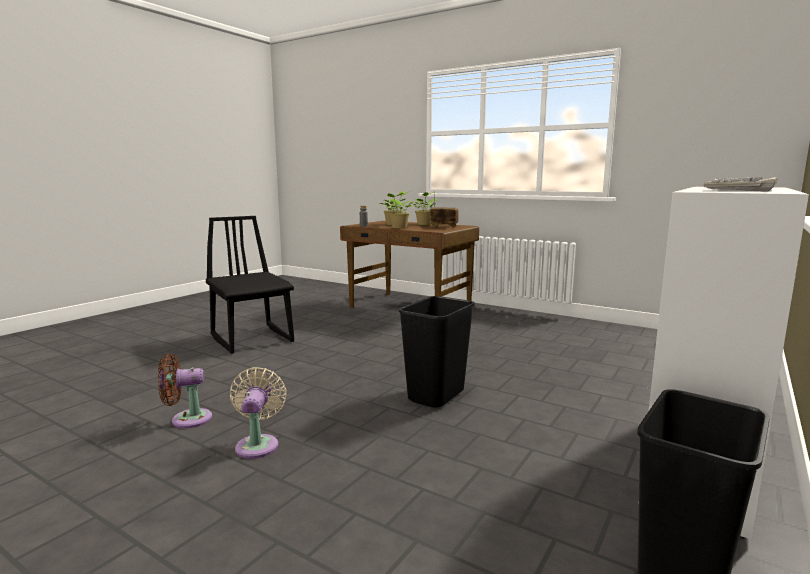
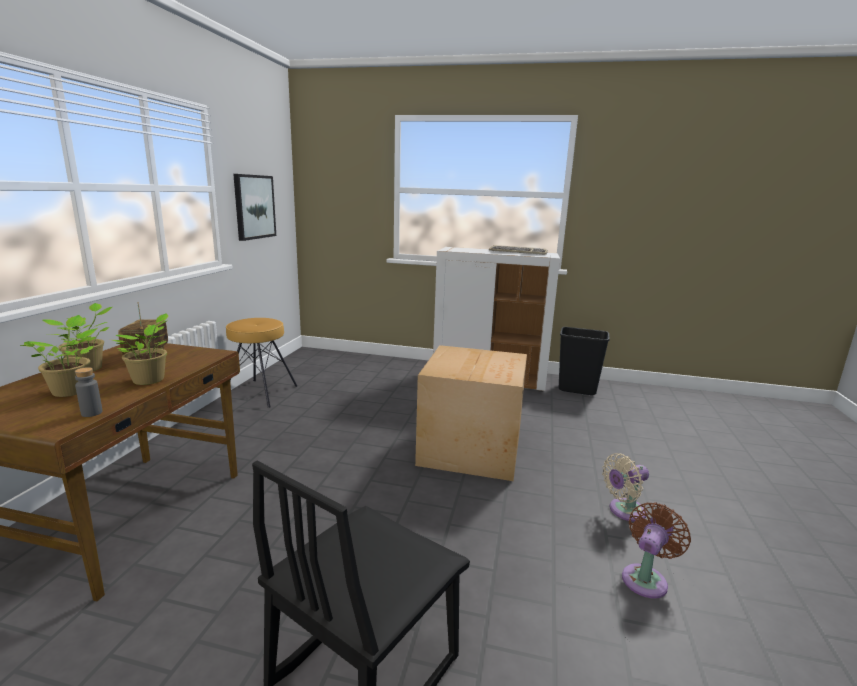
camera: 110 degrees left, 5 degrees up
(187, 419) = (646, 578): brown fan -> brown fan turned 105 degrees counterclockwise
(436, 396) = (472, 448): black trash can -> cardboard box
(590, 328) = (260, 393): none -> brown stool
(686, 141) = (254, 207): none -> picture

